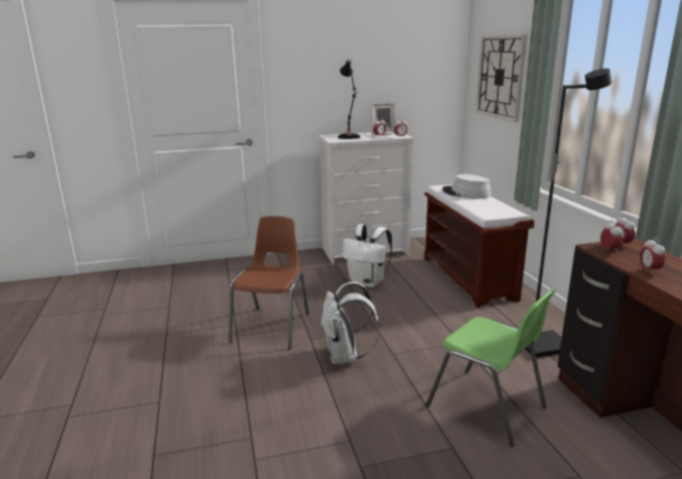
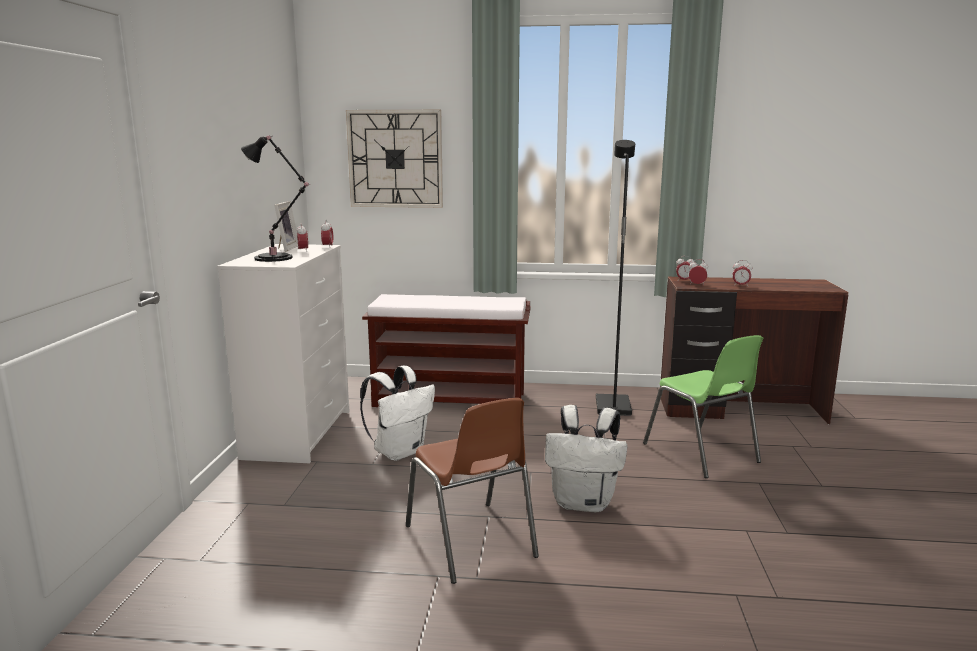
camera: 70 degrees left, 5 degrees down
(272, 327) = (471, 542): brown chair -> brown chair turned 150 degrees counterclockwise
(466, 193) = (425, 299): grey hat -> none
(487, 407) = (702, 453): green chair -> green chair turned 90 degrees clockwise

